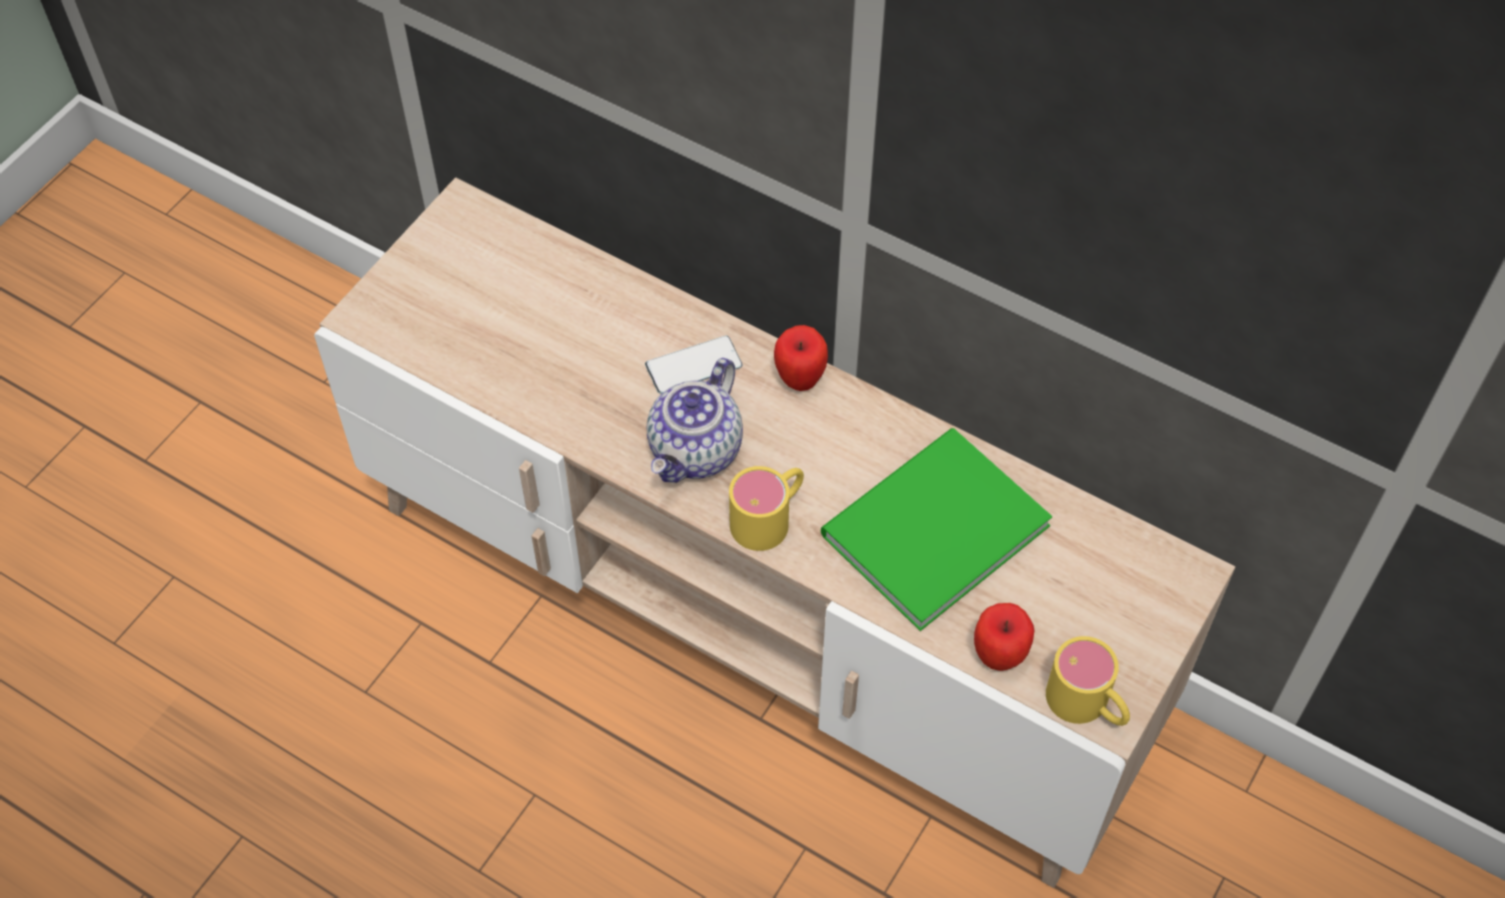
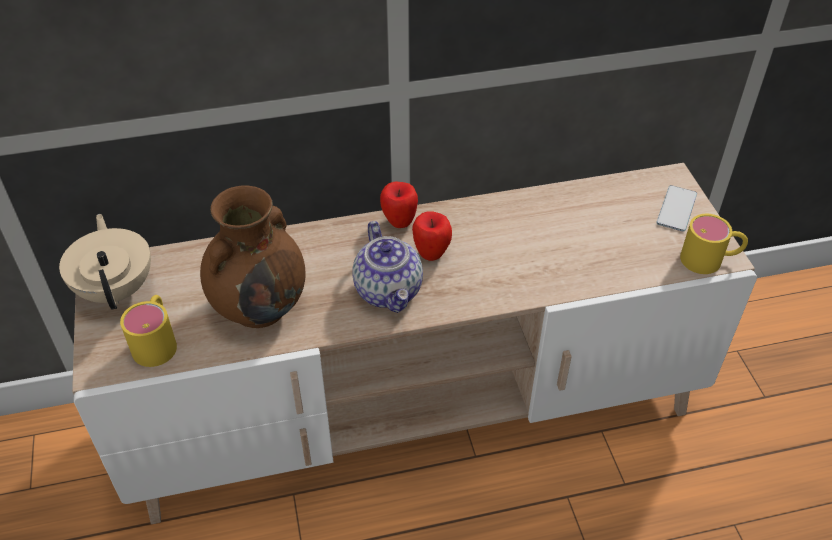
camera: 45 degrees left, 10 degrees down
(456, 241) = (117, 288): none -> beige teapot
(559, 366) = (260, 306): none -> brown vase
(693, 365) = (336, 254): phone -> phone (676, 208)
(769, 517) = (466, 292): yellow mug -> yellow mug (157, 340)
(927, 530) = (546, 242): green book -> none
(999, 656) = (649, 270): apple -> apple (431, 253)

